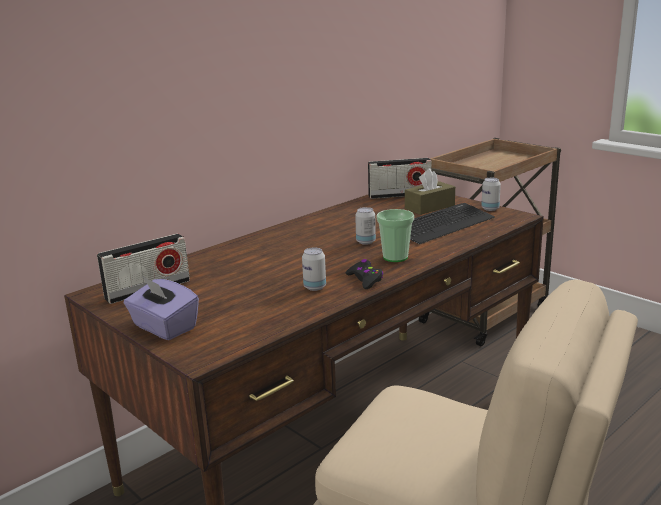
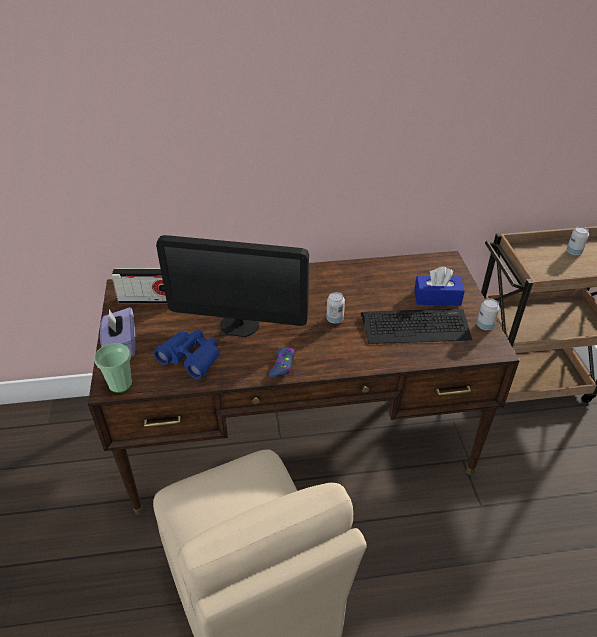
camera: 35 degrees right, 20 degrees up
(264, 307) = (191, 358): none -> blue binoculars
(279, 272) = (239, 325): none -> monitor
(315, 287) = (242, 354): can -> can (573, 252)
(365, 279) = (282, 365): black game controller -> blue game controller
(395, 257) = (332, 350): cup -> cup (120, 384)
(399, 195) = (433, 268): radio -> none
(429, 207) = (437, 298): brown tissue box -> blue tissue box

